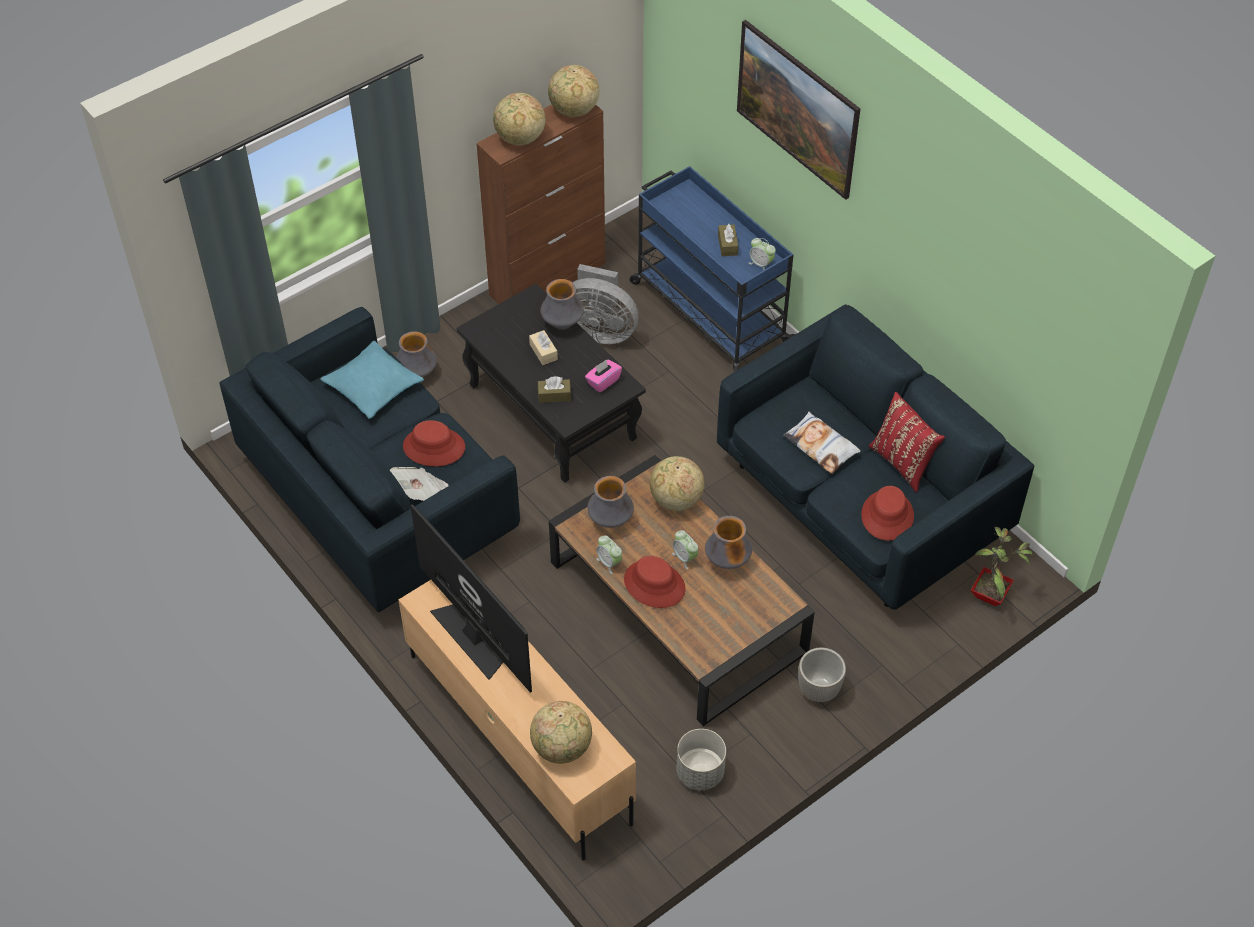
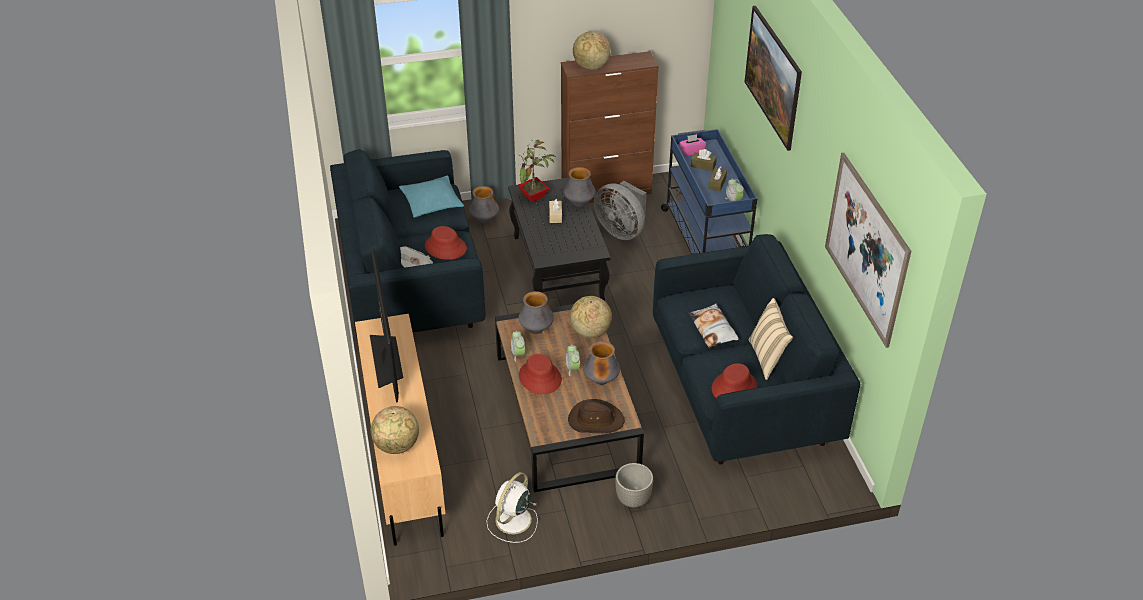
camera: 25 degrees right, 10 degrees down
(554, 395) = (545, 242): brown tissue box -> brown tissue box (703, 165)
(574, 110) = (638, 61): globe -> none
(603, 381) = (584, 244): pink tissue box -> pink tissue box (691, 151)
(700, 772) = (512, 521): grey planter -> white fan
(751, 616) = (595, 420): none -> brown hat
(902, 462) = (768, 358): red pillow -> beige pillow
(991, 596) = (804, 484): potted plant -> potted plant (534, 197)
(1021, 317) = (866, 248): none -> picture

